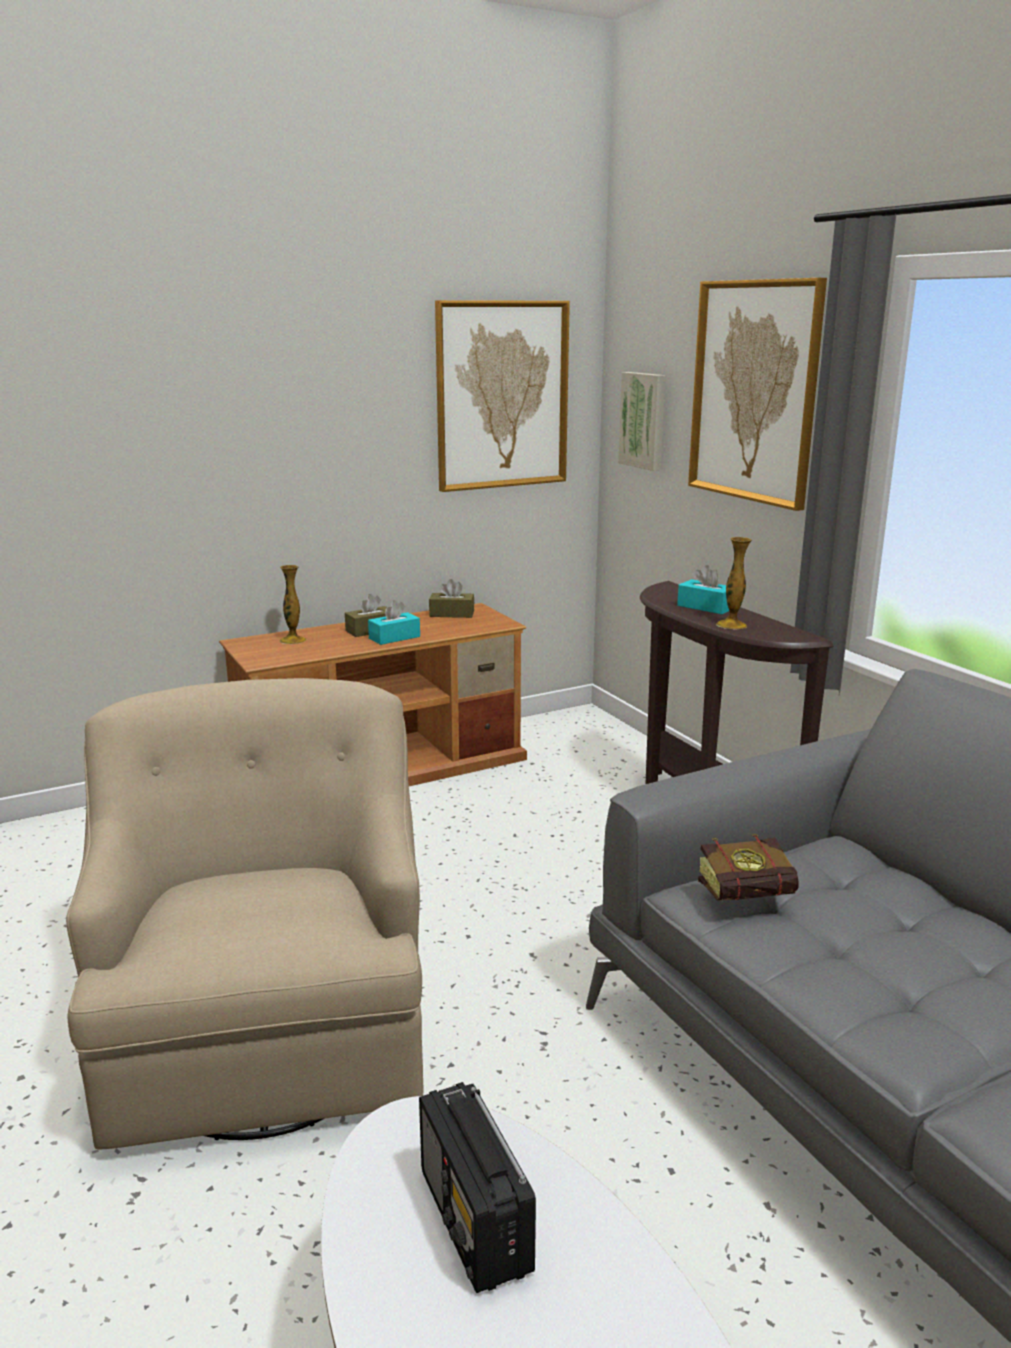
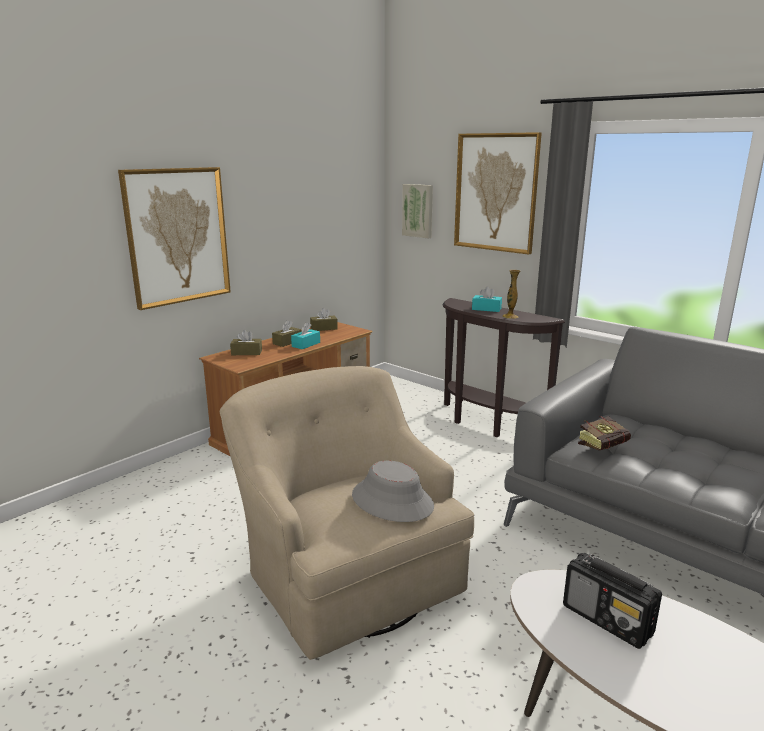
camera: 20 degrees left, 0 degrees up
(292, 918) = (392, 501): none -> grey hat
(293, 640) = (246, 352): vase -> brown tissue box
(502, 395) = (339, 199): picture -> picture (177, 236)

